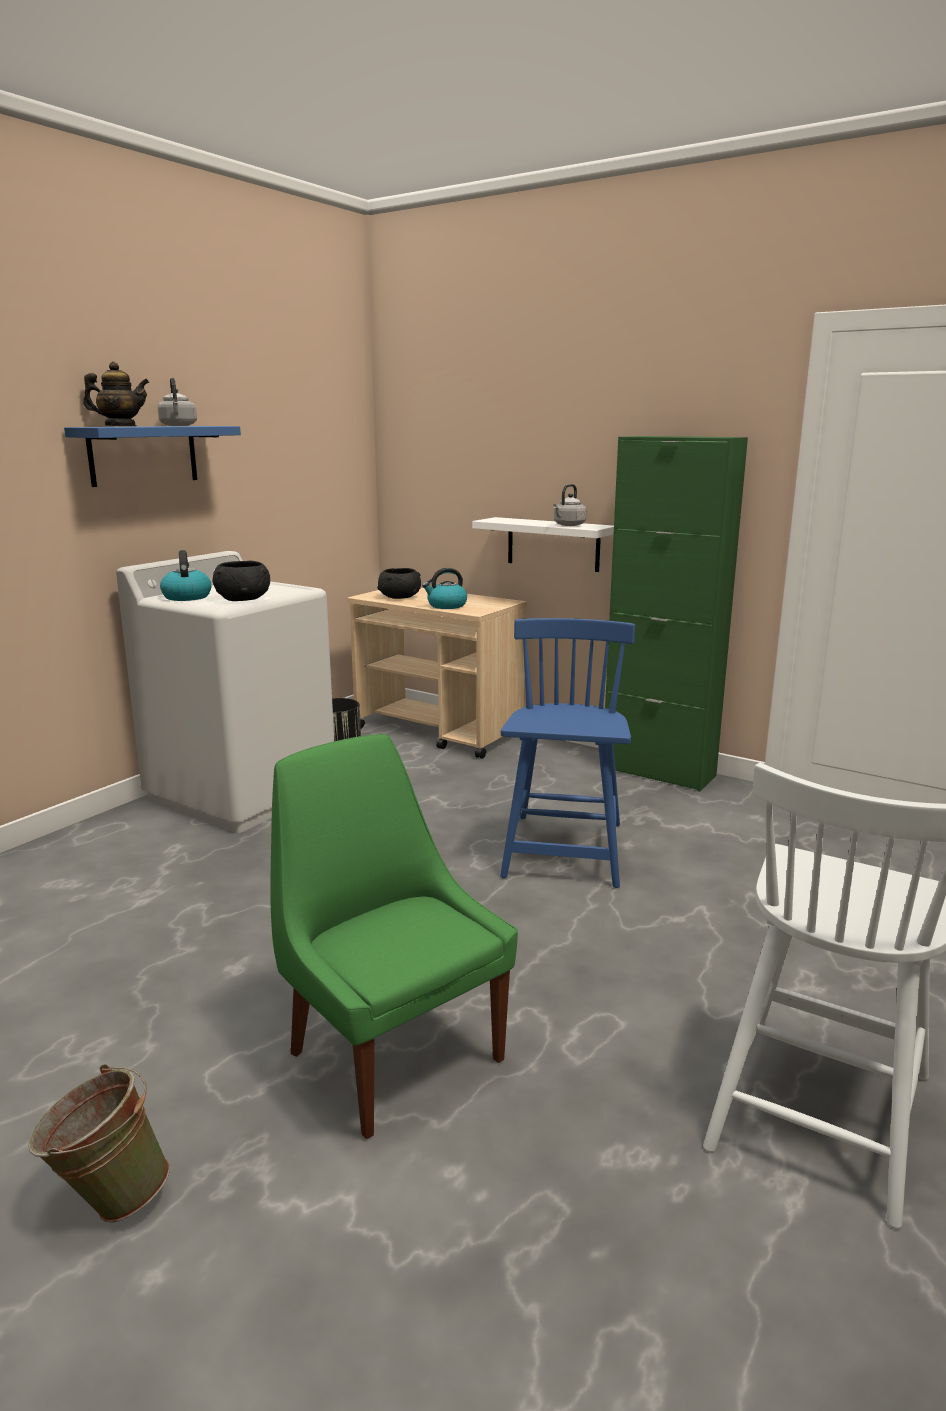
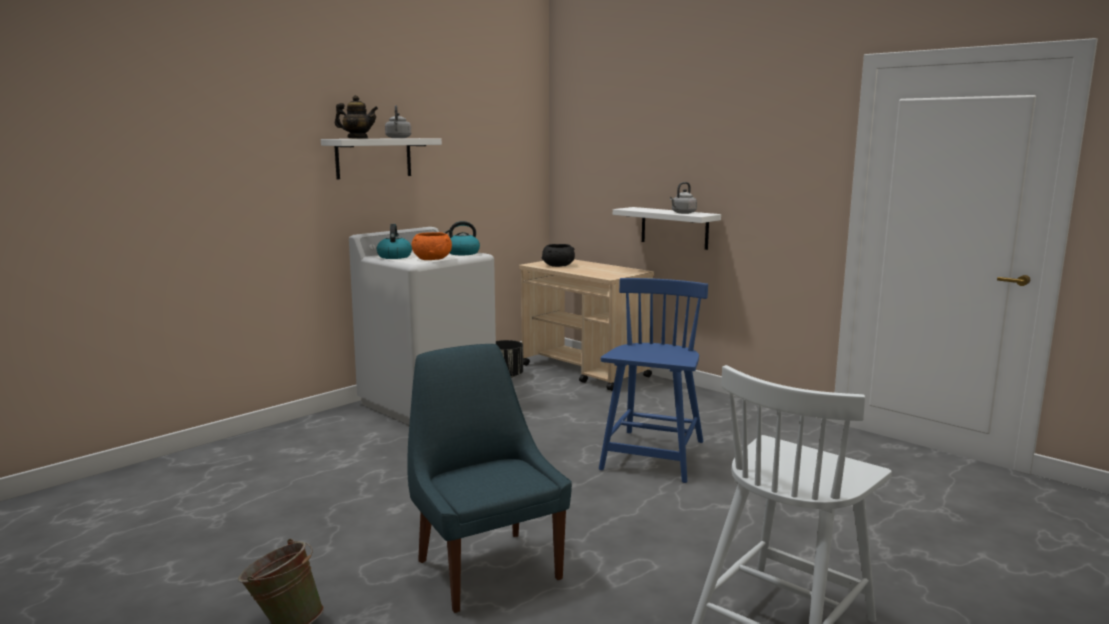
camera: 10 degrees right, 5 degrees down
(143, 455) = (373, 158): blue shelf -> white shelf
(243, 599) = (432, 259): black bowl -> orange bowl
(391, 1052) = (486, 567): green chair -> blue chair
(446, 606) = (590, 272): kettle -> kettle (462, 253)
(658, 772) = (749, 408): green cabinet -> none

